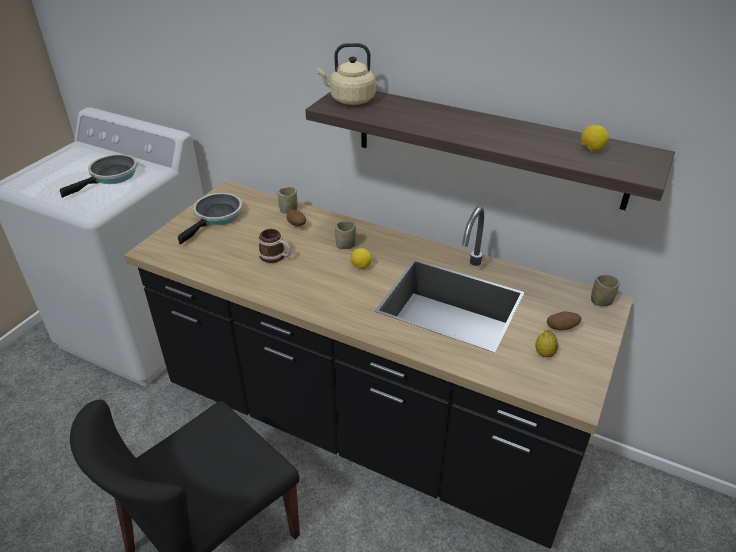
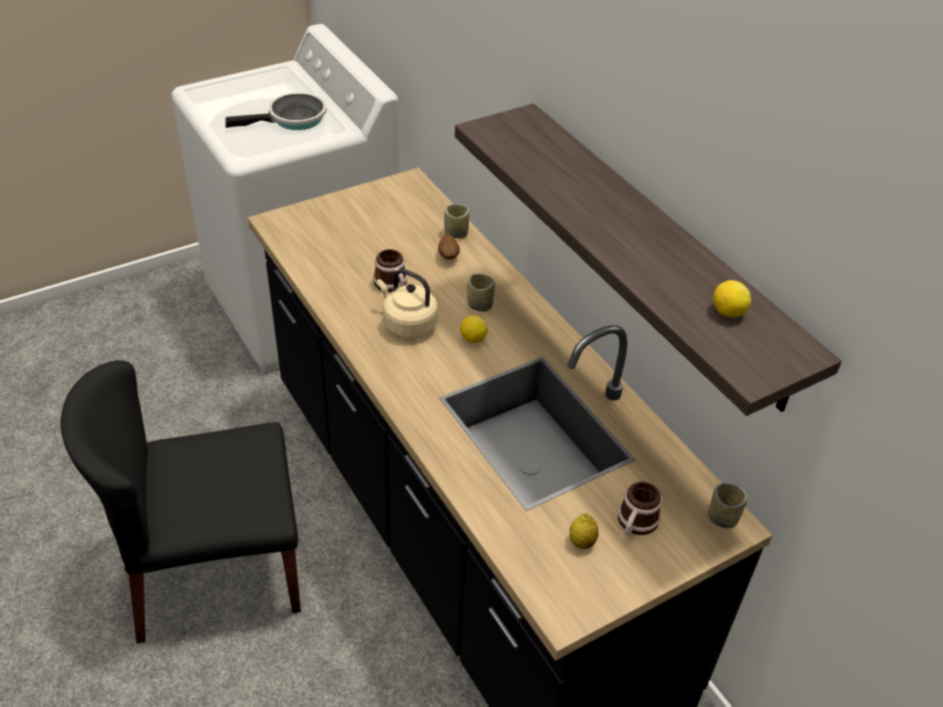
camera: 30 degrees right, 5 degrees up
(216, 217) = (372, 211): frying pan -> none
(350, 100) = (517, 130): beige kettle -> beige kettle (407, 324)
(561, 328) = (635, 524): potato -> mug

